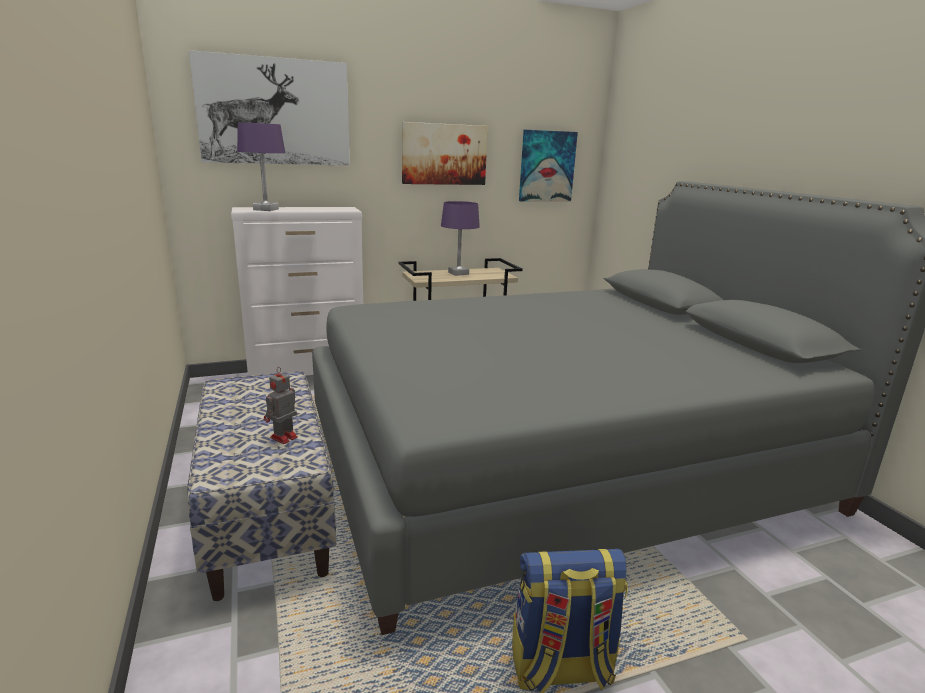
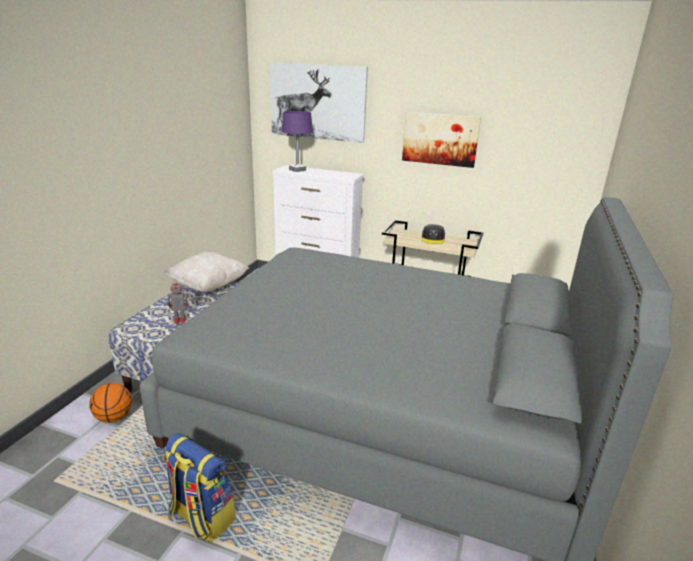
camera: 40 degrees right, 5 degrees up
(246, 388) = (208, 285): none -> beige pillow
(252, 643) = (114, 418): none -> basketball
(458, 273) = (433, 239): purple table lamp -> grey cap
(546, 166) = (542, 156): picture -> none

